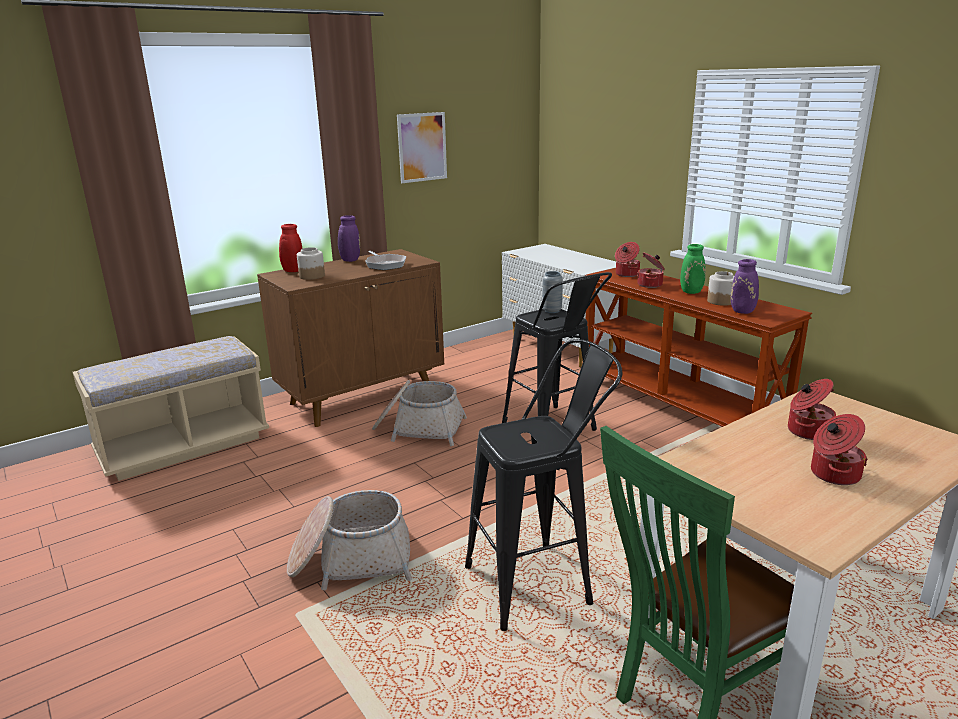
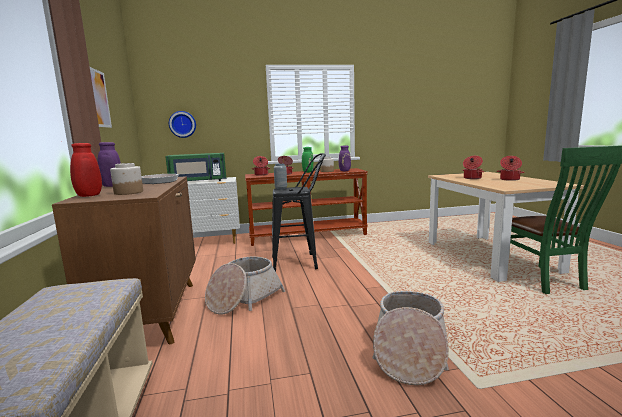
camera: 65 degrees left, 10 degrees down
(540, 582) = (452, 294): black stool -> none
(560, 260) = (198, 181): none -> green microwave
(580, 166) = (182, 124): none -> wall clock

